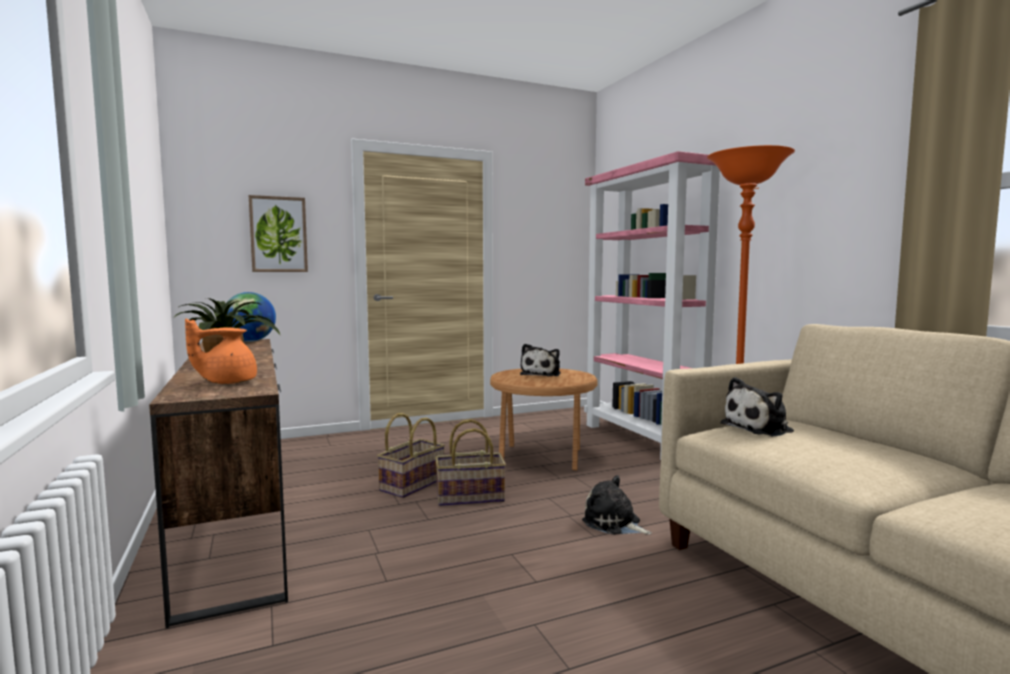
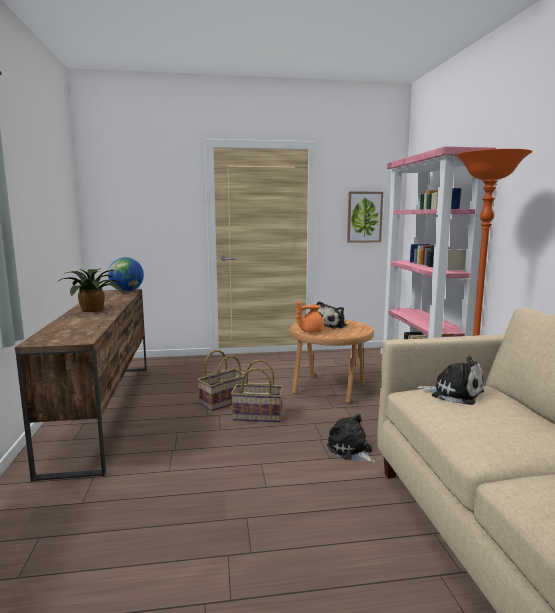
camera: 15 degrees right, 5 degrees up
(227, 382) = (73, 331): orange teapot -> orange teapot (310, 331)
(278, 234) = (153, 213): picture -> picture (364, 217)
(760, 428) = (453, 393): plush toy -> plush toy turned 135 degrees counterclockwise

